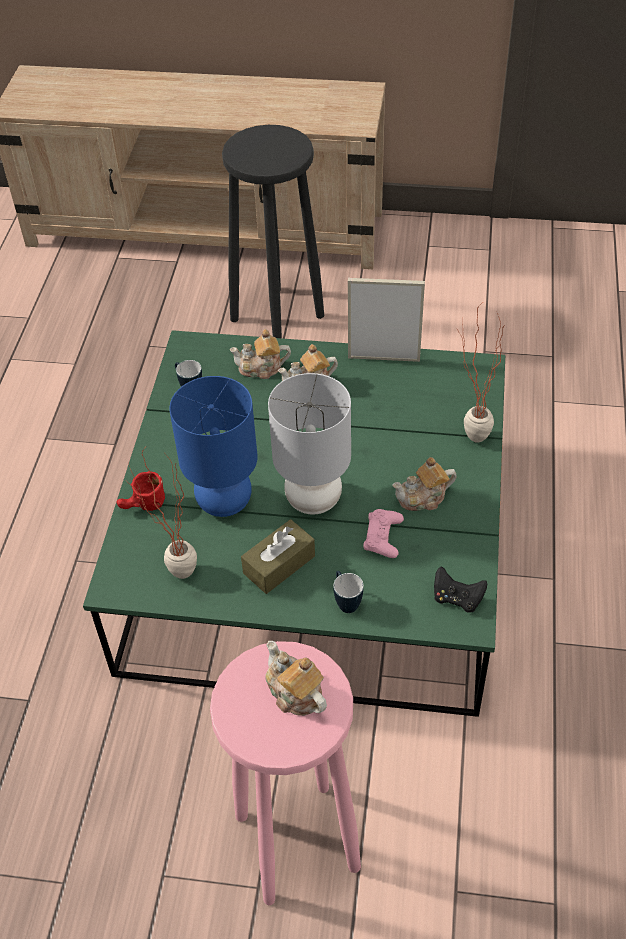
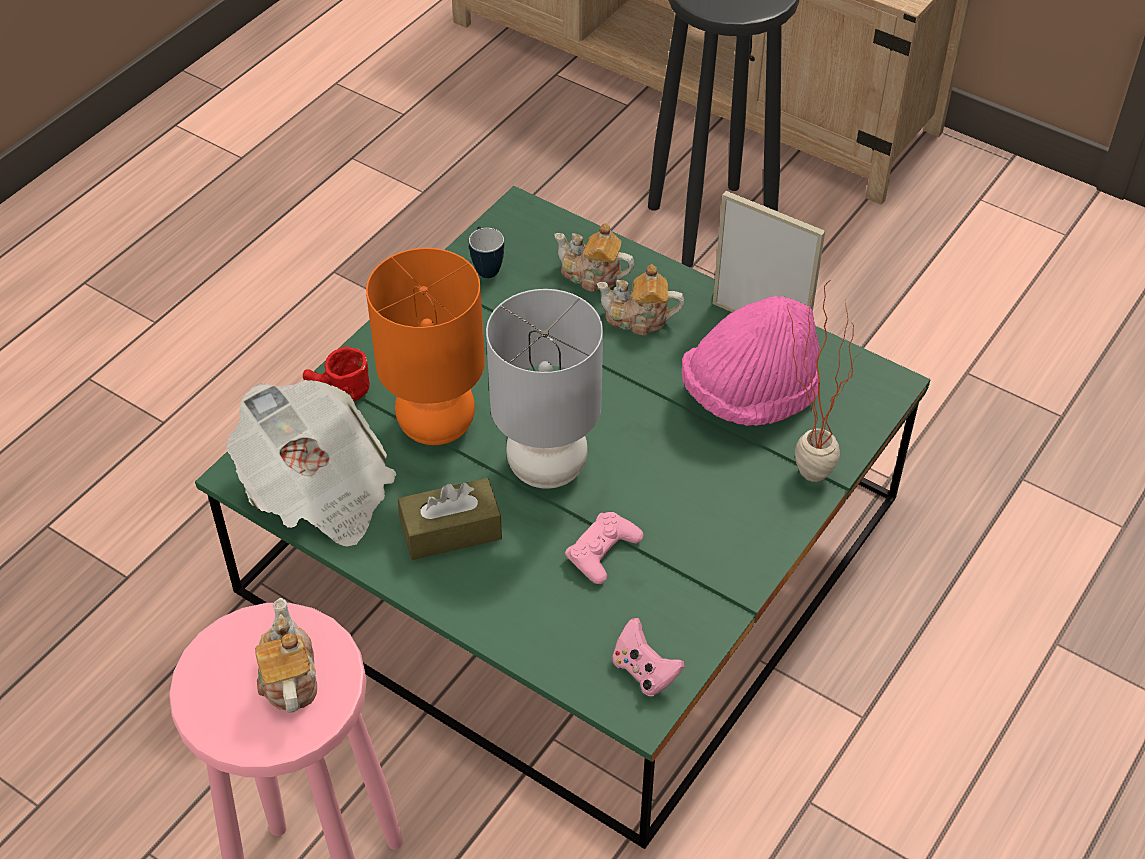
camera: 25 degrees right, 0 degrees up
(173, 575) = (318, 490): potted plant -> newspaper
(223, 502) = (435, 425): blue table lamp -> orange table lamp
(345, 602) = (501, 612): mug -> none
(407, 405) = (749, 395): none -> pink hat
(423, 498) = (688, 524): teapot -> none
(457, 599) = (644, 671): black game controller -> pink game controller

